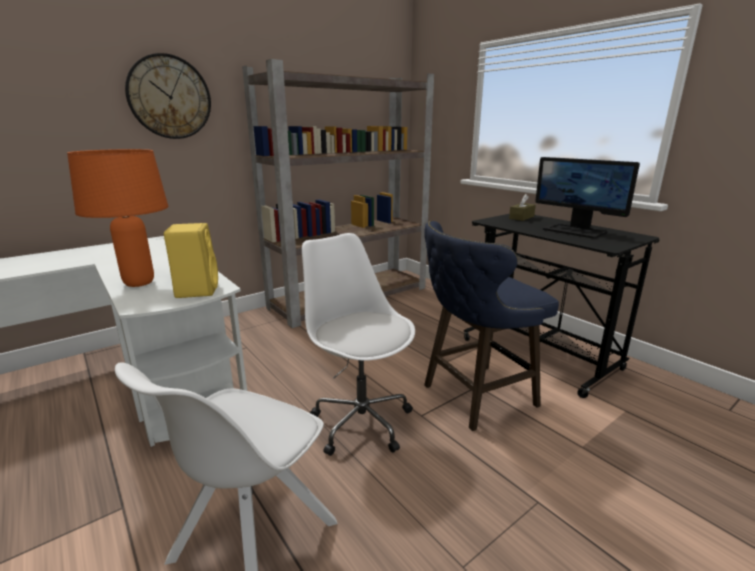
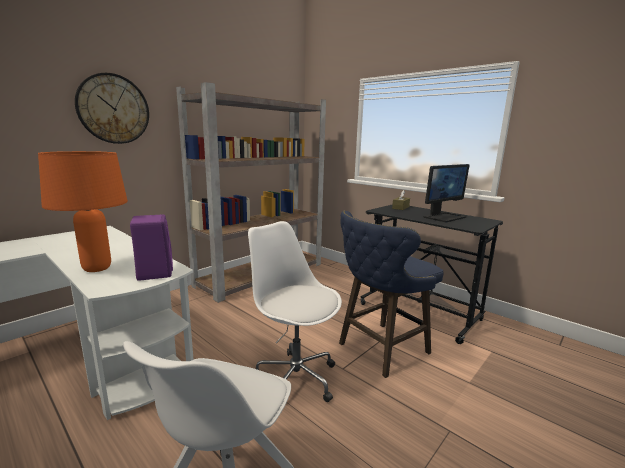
camera: 10 degrees left, 5 degrees down
(197, 290) = (154, 272): yellow speaker -> purple speaker
(575, 231) = (444, 217): monitor -> monitor turned 75 degrees counterclockwise

